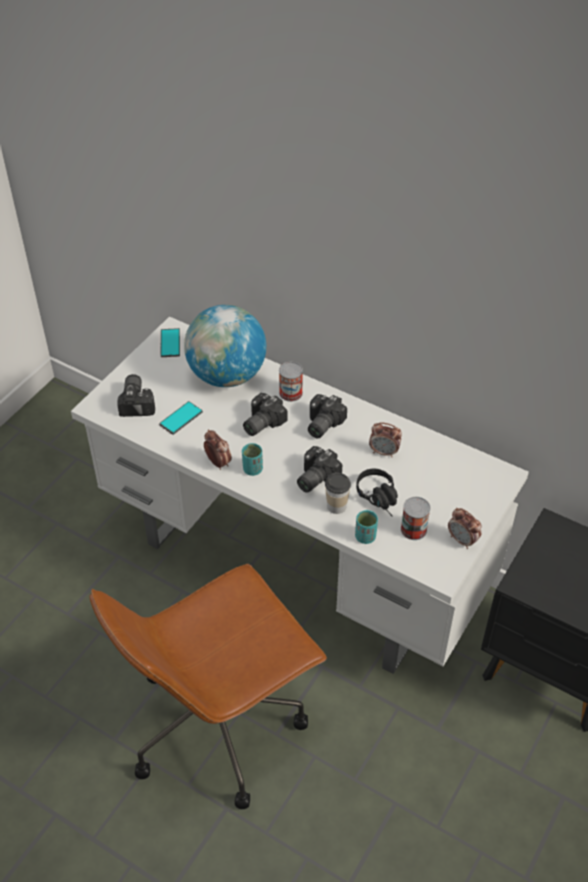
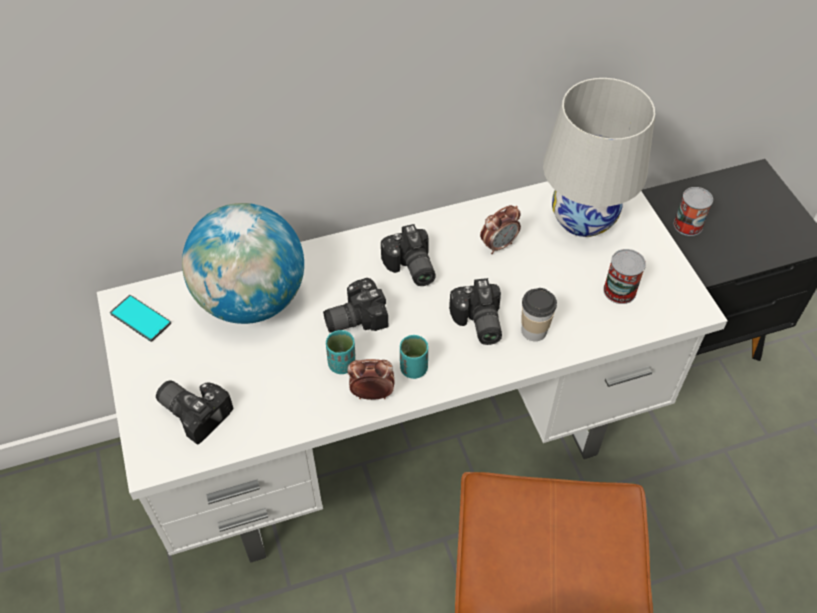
camera: 50 degrees left, 5 degrees up
(181, 418) = (268, 385): phone -> none
(260, 422) = (354, 317): camera -> camera turned 75 degrees clockwise
(290, 393) = (339, 263): can -> can (688, 225)
(365, 537) = (596, 335): turquoise cup -> turquoise cup (342, 364)
(380, 499) = (557, 289): black headphones -> none
(454, 478) = (583, 218): none -> white table lamp
(462, 540) = (665, 264): alarm clock -> none

